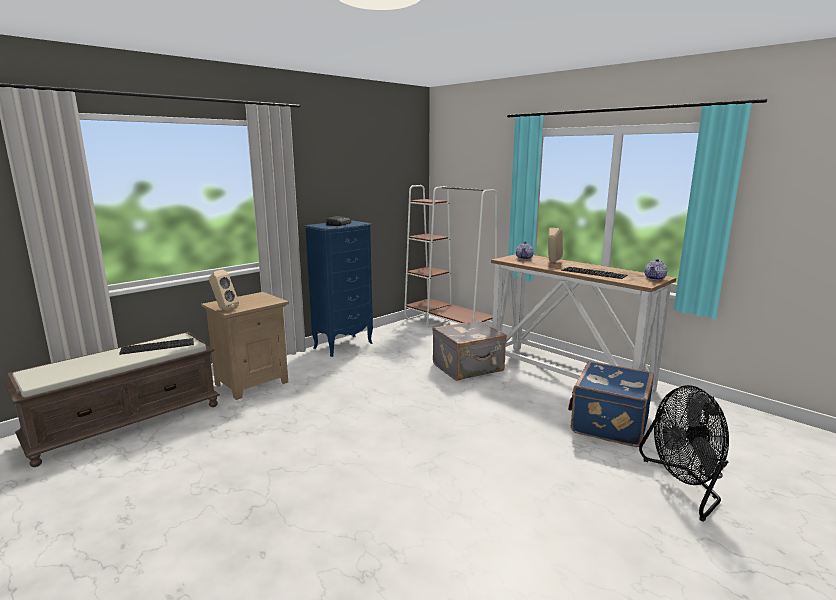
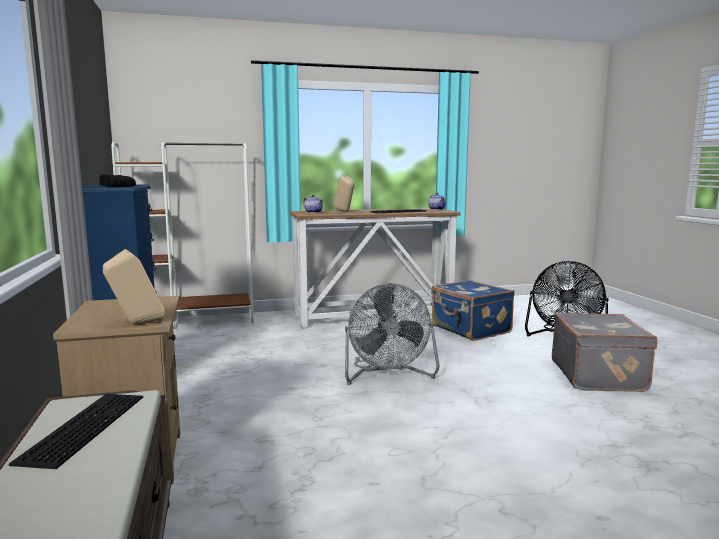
camera: 60 degrees left, 5 degrees down
(434, 413) = (384, 374): none -> grey fan
(468, 368) = (309, 340): grey suitcase -> grey suitcase (599, 376)

